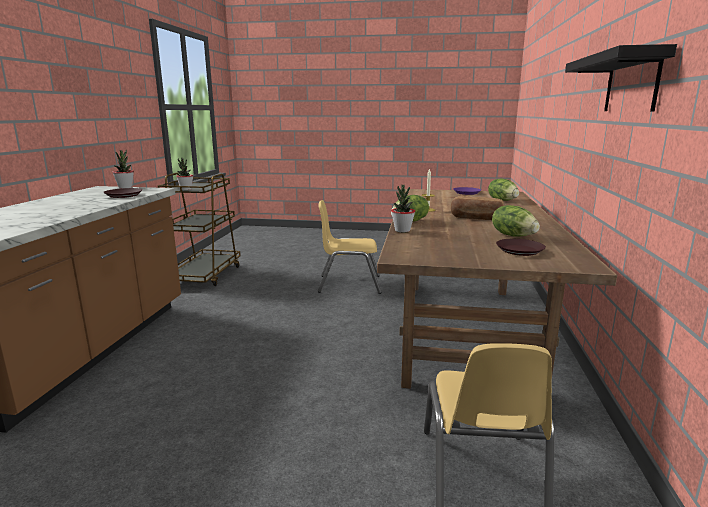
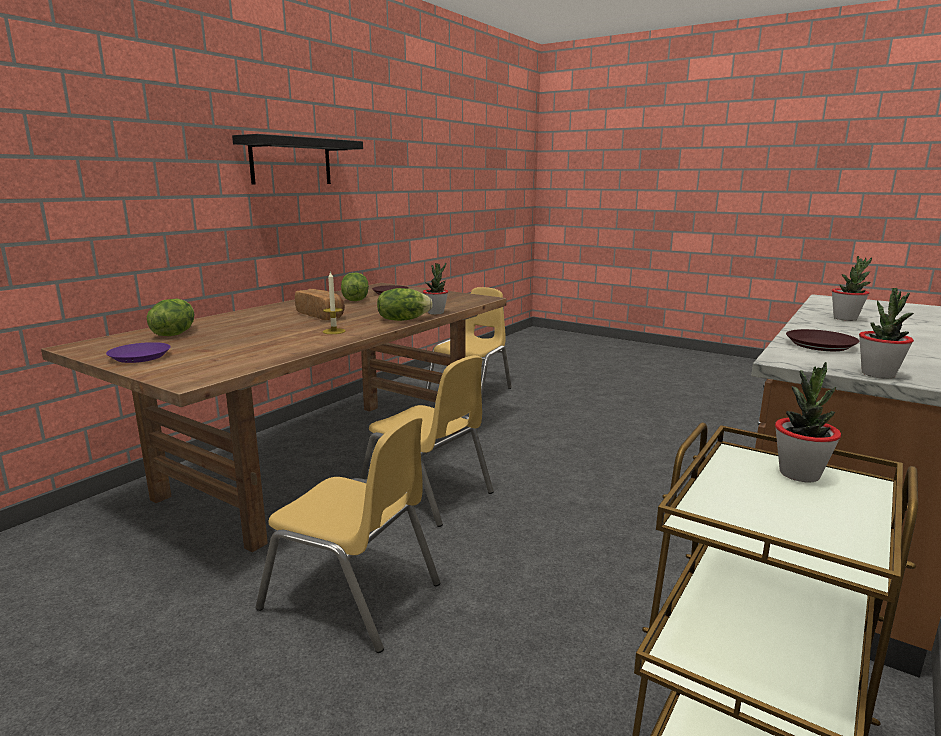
camera: 155 degrees left, 0 degrees up
(52, 213) = (845, 318): none -> potted plant
(367, 324) = (426, 493): none -> yellow chair

